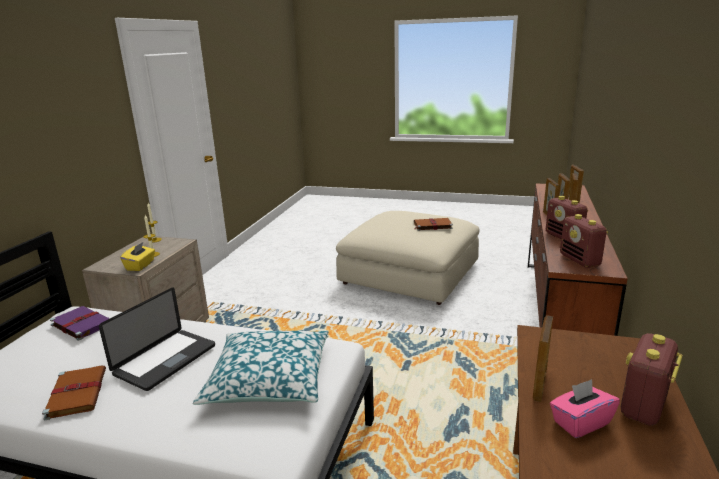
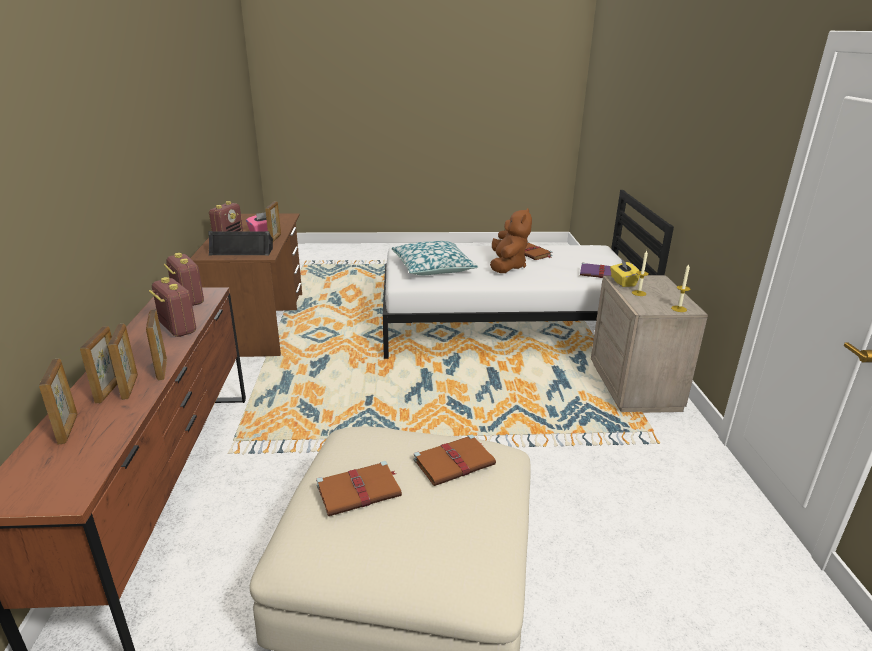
camera: 160 degrees right, 5 degrees up
(165, 360) = (507, 266): laptop -> brown plush toy
(382, 229) = (455, 462): none -> brown book
(582, 353) = (242, 251): none -> black speaker

